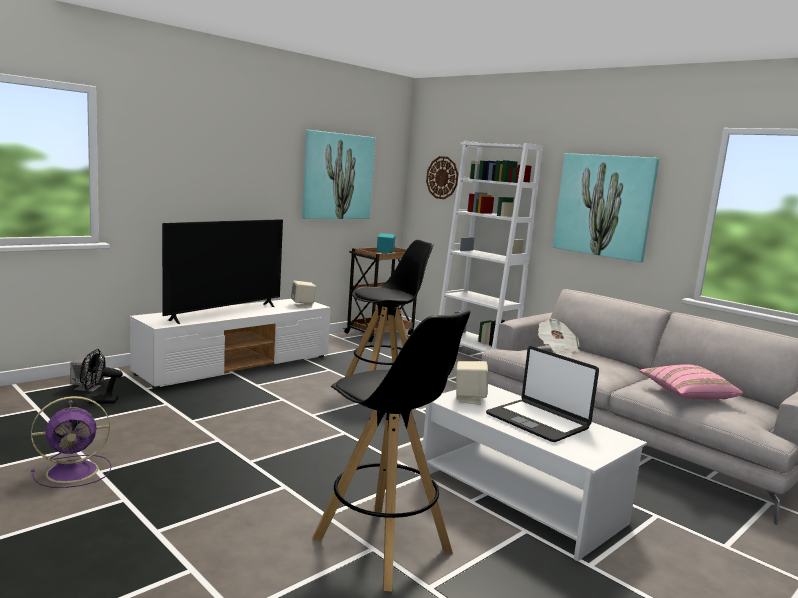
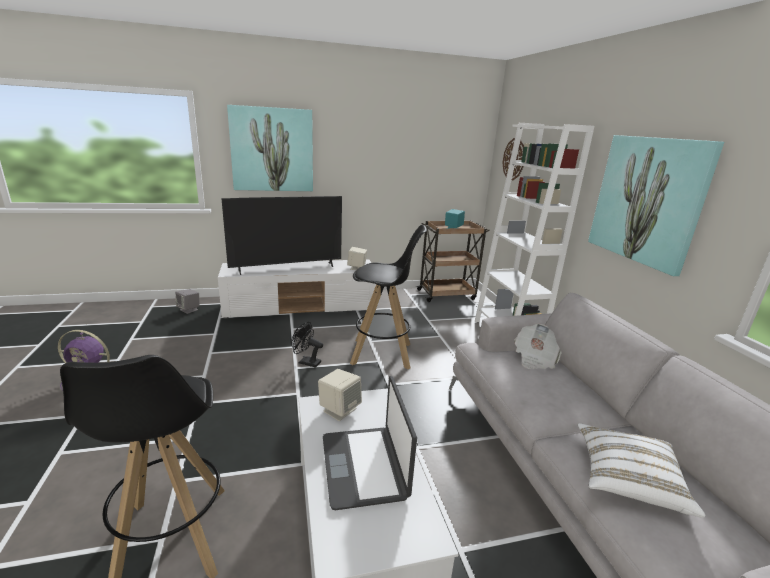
camera: 30 degrees right, 10 degrees up
(98, 401) = (180, 322): black fan -> black fan (306, 362)
(337, 176) = (413, 158): picture -> picture (272, 150)
(686, 395) = (627, 479): pink pillow -> white pillow

